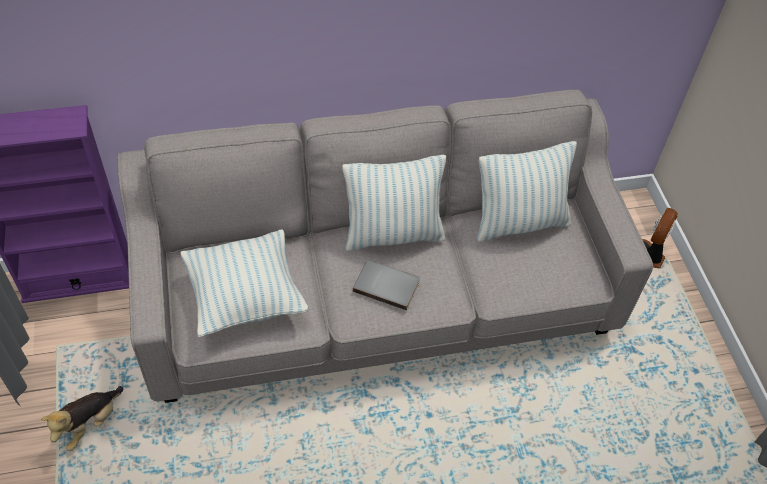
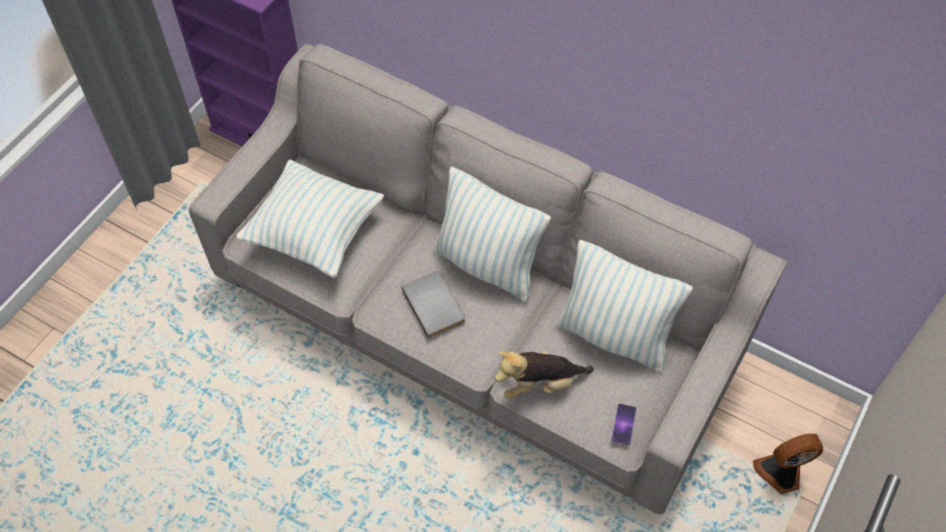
camera: 45 degrees right, 5 degrees up
(89, 424) = (169, 259): plush toy -> plush toy (539, 384)
(583, 272) = (623, 424): none -> phone

